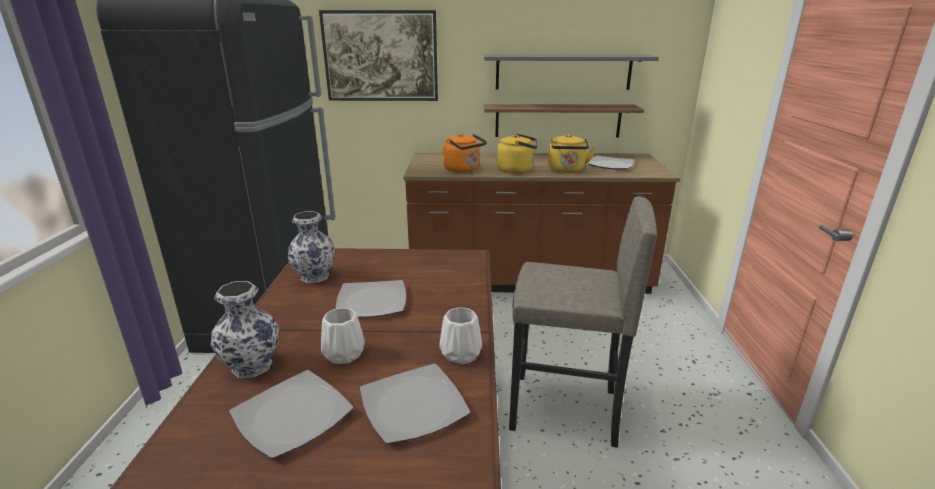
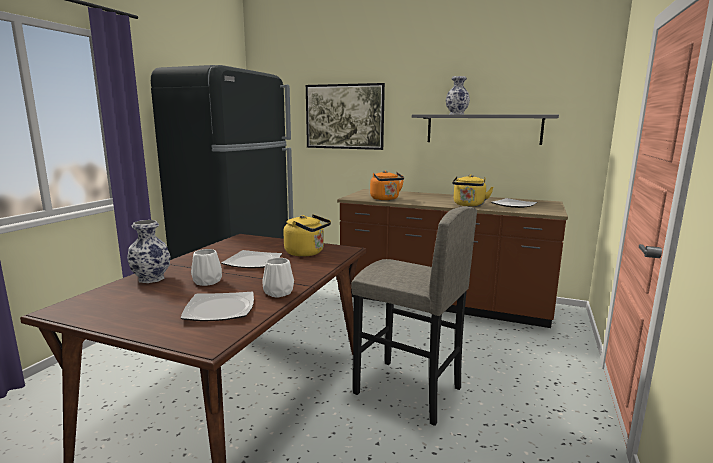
camera: 20 degrees right, 10 degrees down
(292, 416) = (147, 301): plate -> none
(314, 277) = (231, 246): vase -> vase (456, 114)
(517, 170) = (427, 202): yellow kettle -> yellow kettle (307, 253)
(558, 120) = (478, 169): shelf -> none

